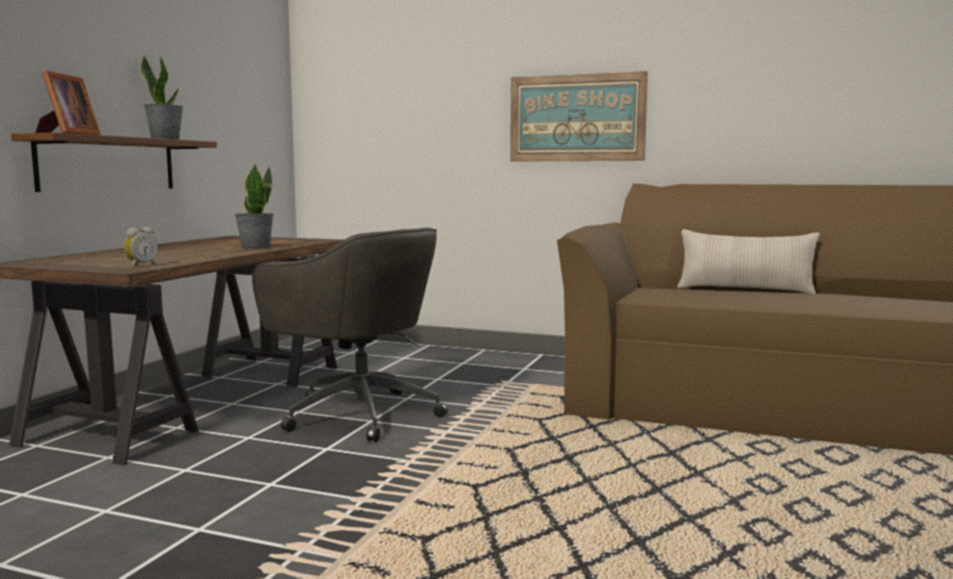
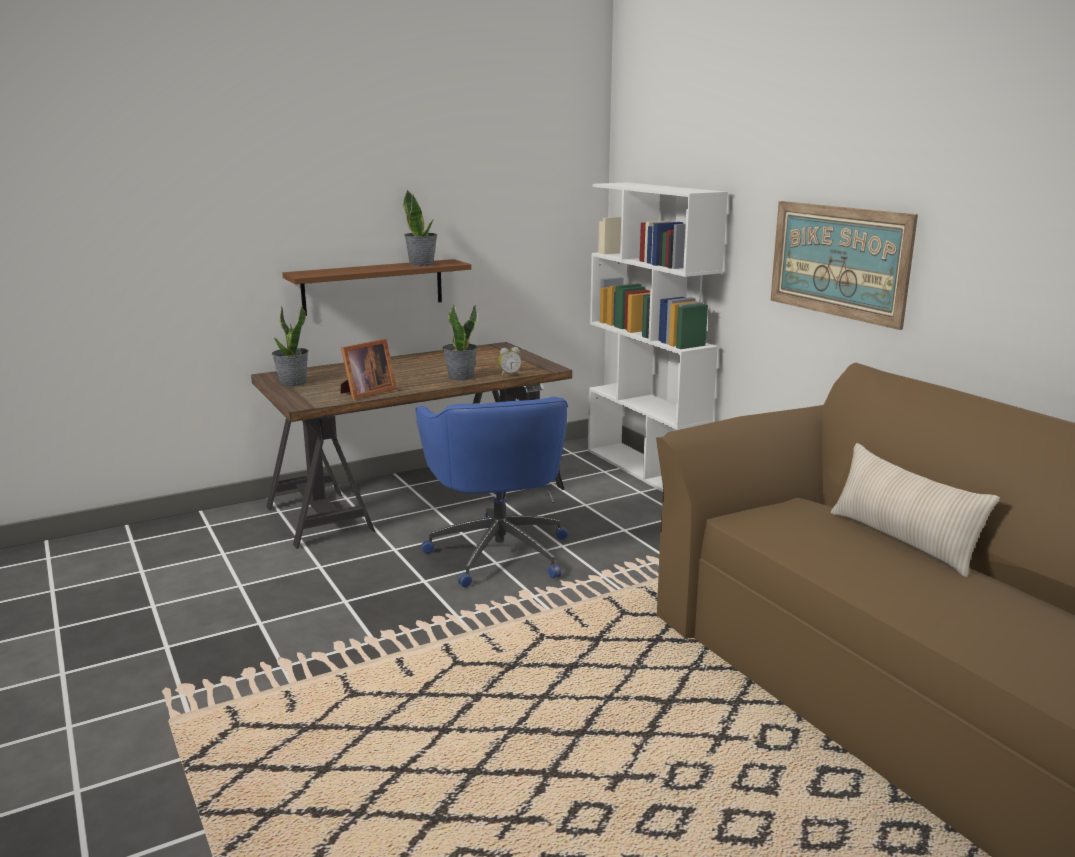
camera: 40 degrees right, 10 degrees up
(64, 263) = (293, 383): none -> potted plant
(68, 134) = (321, 272): picture frame -> picture frame (366, 393)
(141, 266) = (320, 399): alarm clock -> alarm clock (509, 375)
(358, 414) = (498, 551): grey office chair -> blue office chair
(381, 345) = (646, 469): none -> white bookcase

